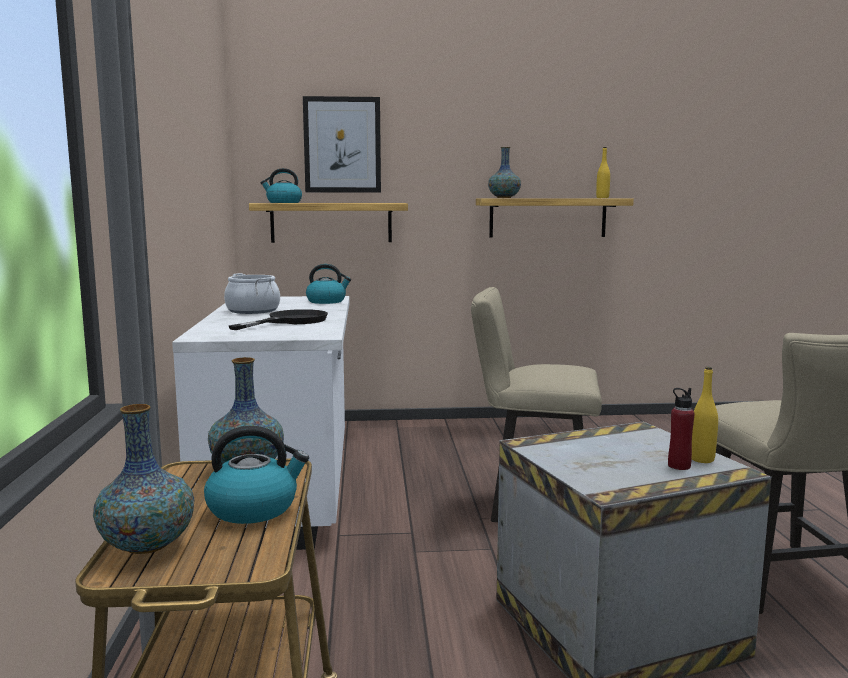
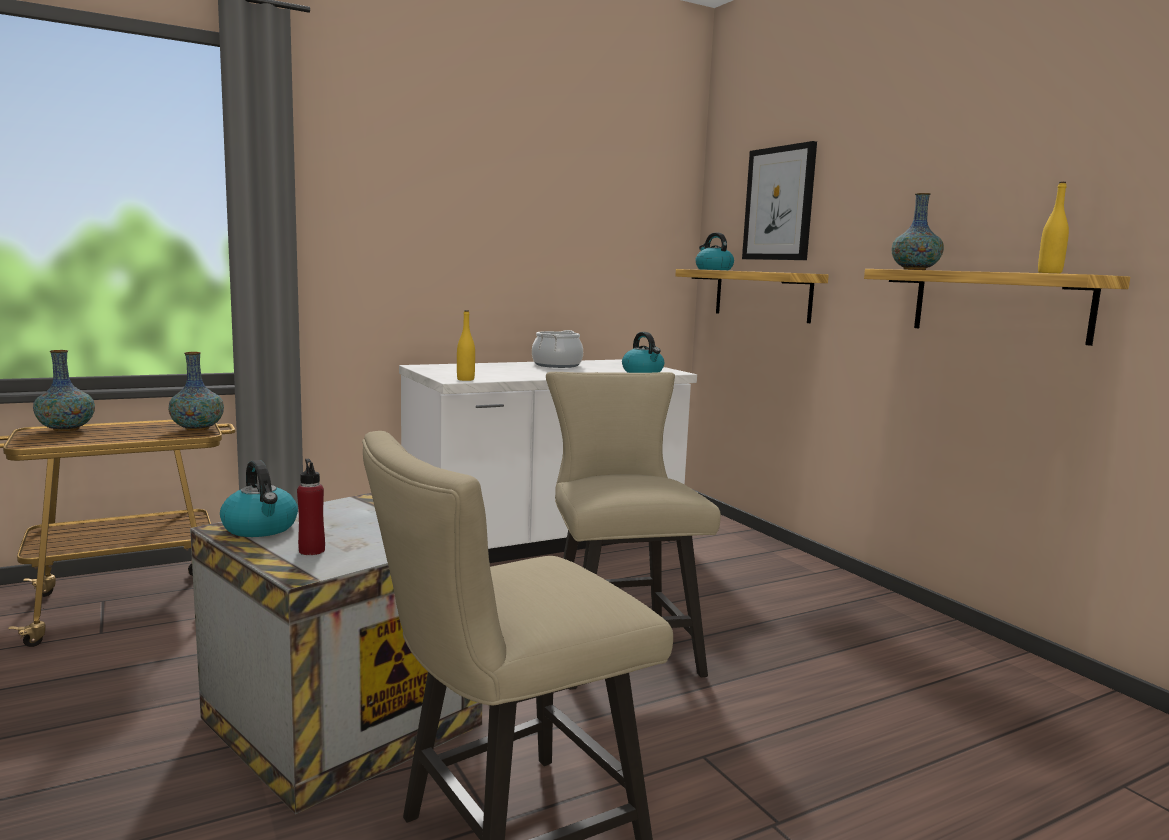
camera: 65 degrees right, 0 degrees up
(254, 508) = (118, 436): kettle -> kettle (261, 528)
(290, 321) = (513, 372): black frying pan -> none
(702, 459) = (339, 560): yellow bottle -> yellow bottle (465, 379)

